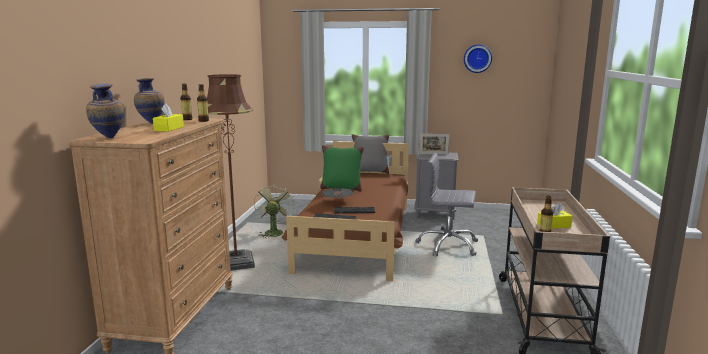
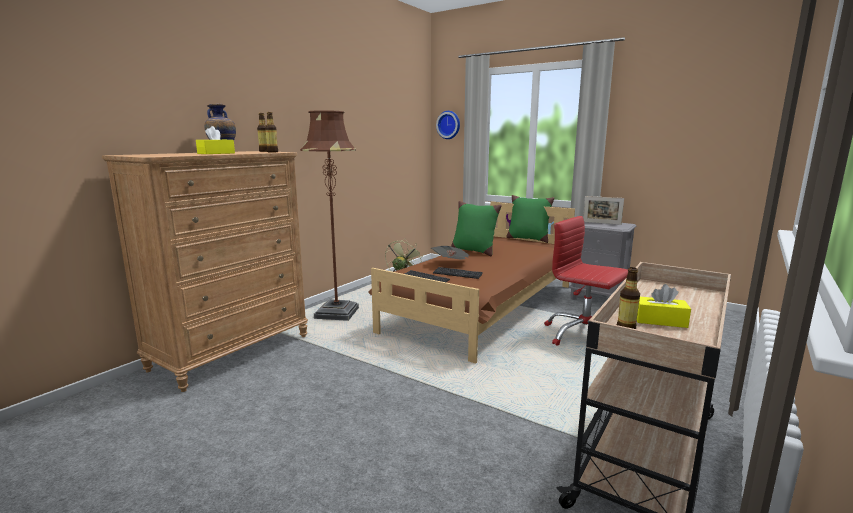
camera: 25 degrees right, 0 degrees up
(108, 138) = (136, 155): vase -> none
(370, 171) = (528, 239): grey pillow -> green pillow
(448, 245) = (583, 336): grey office chair -> red office chair
(477, 58) = (676, 102): wall clock -> wall clock (449, 125)

